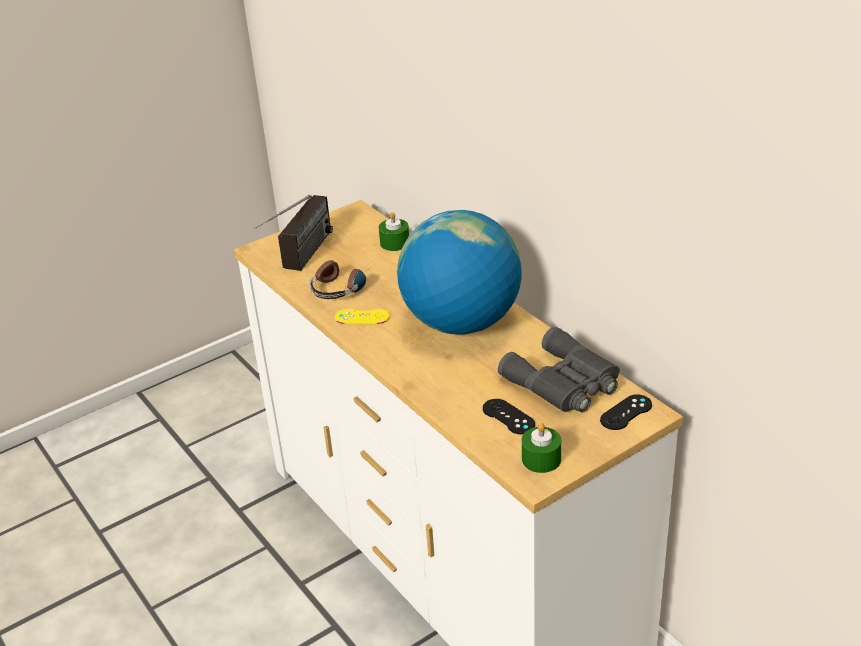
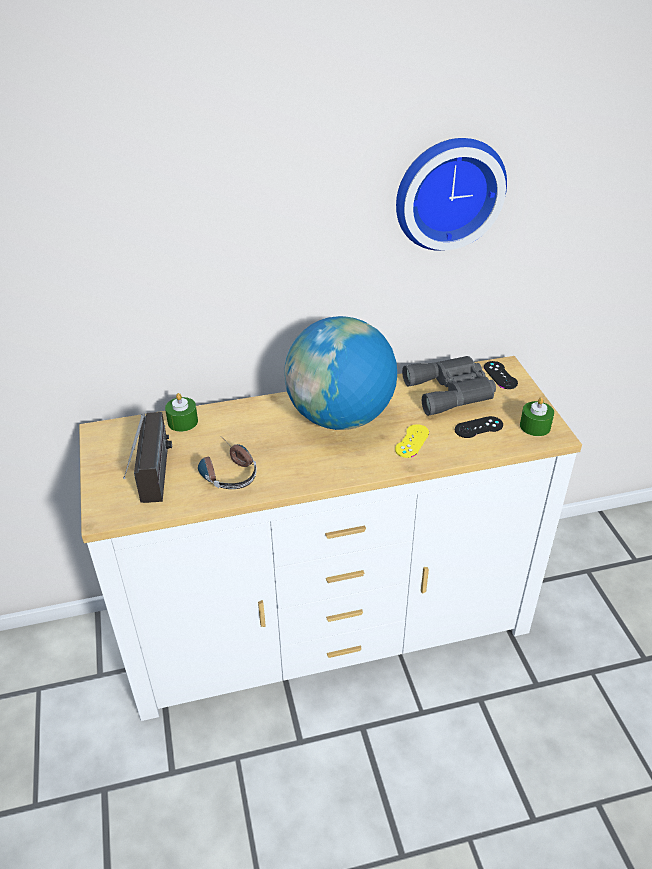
camera: 70 degrees left, 5 degrees up
(301, 260) = (155, 488): radio -> radio turned 45 degrees clockwise
(362, 317) = (289, 470): yellow game controller -> yellow game controller (412, 441)
(622, 151) = (447, 192): none -> wall clock

